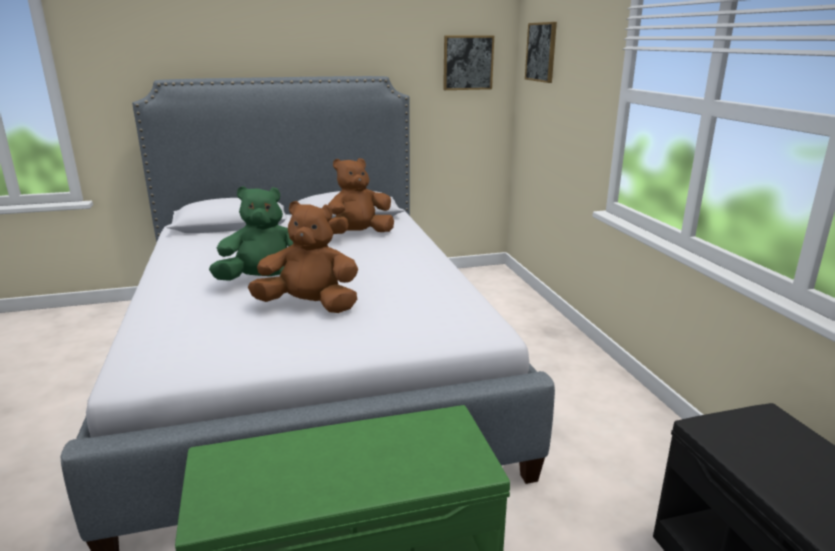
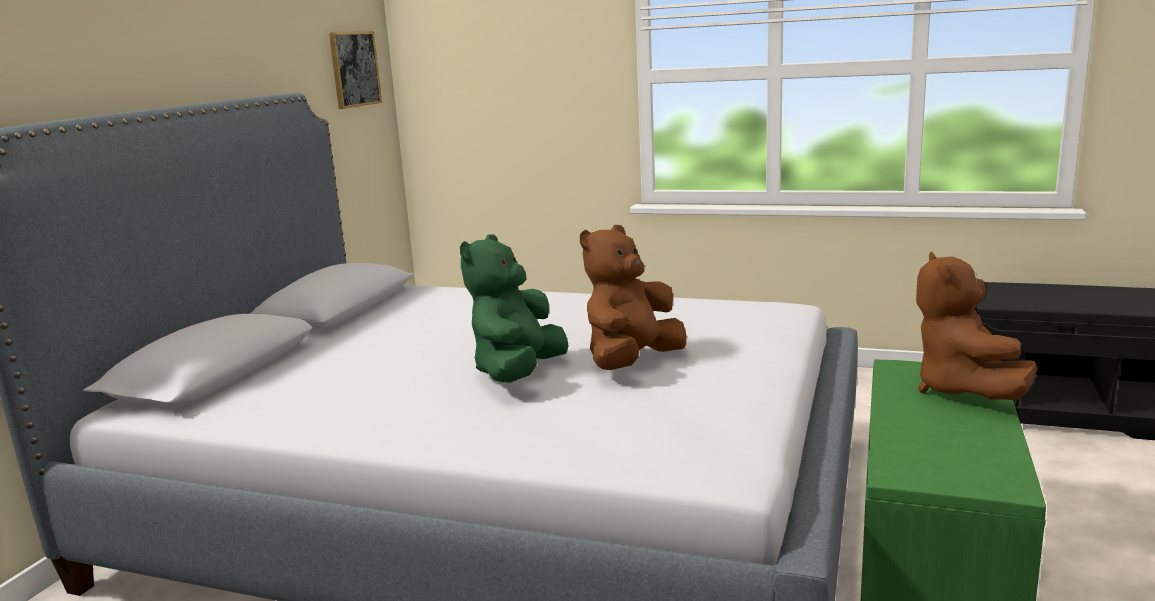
camera: 55 degrees left, 5 degrees down
(359, 234) = (428, 312): brown plush toy -> brown plush toy (962, 390)
(541, 52) = (457, 47): picture -> none

